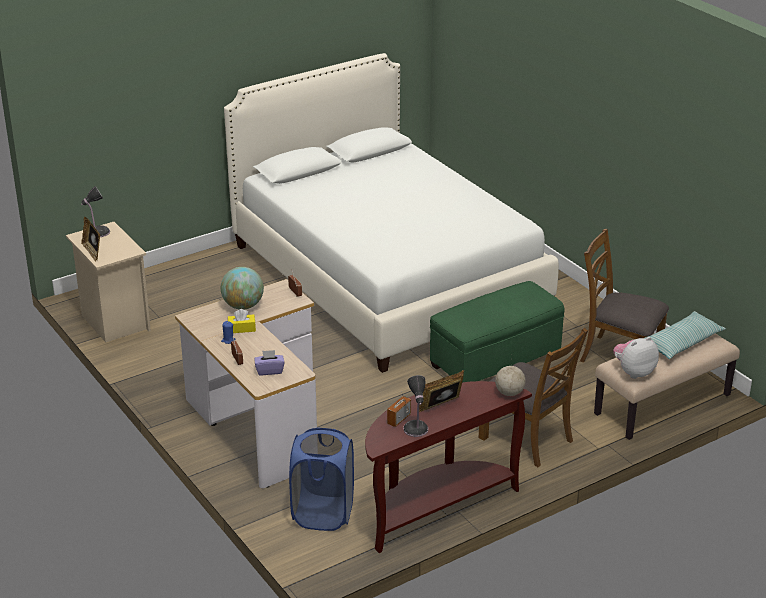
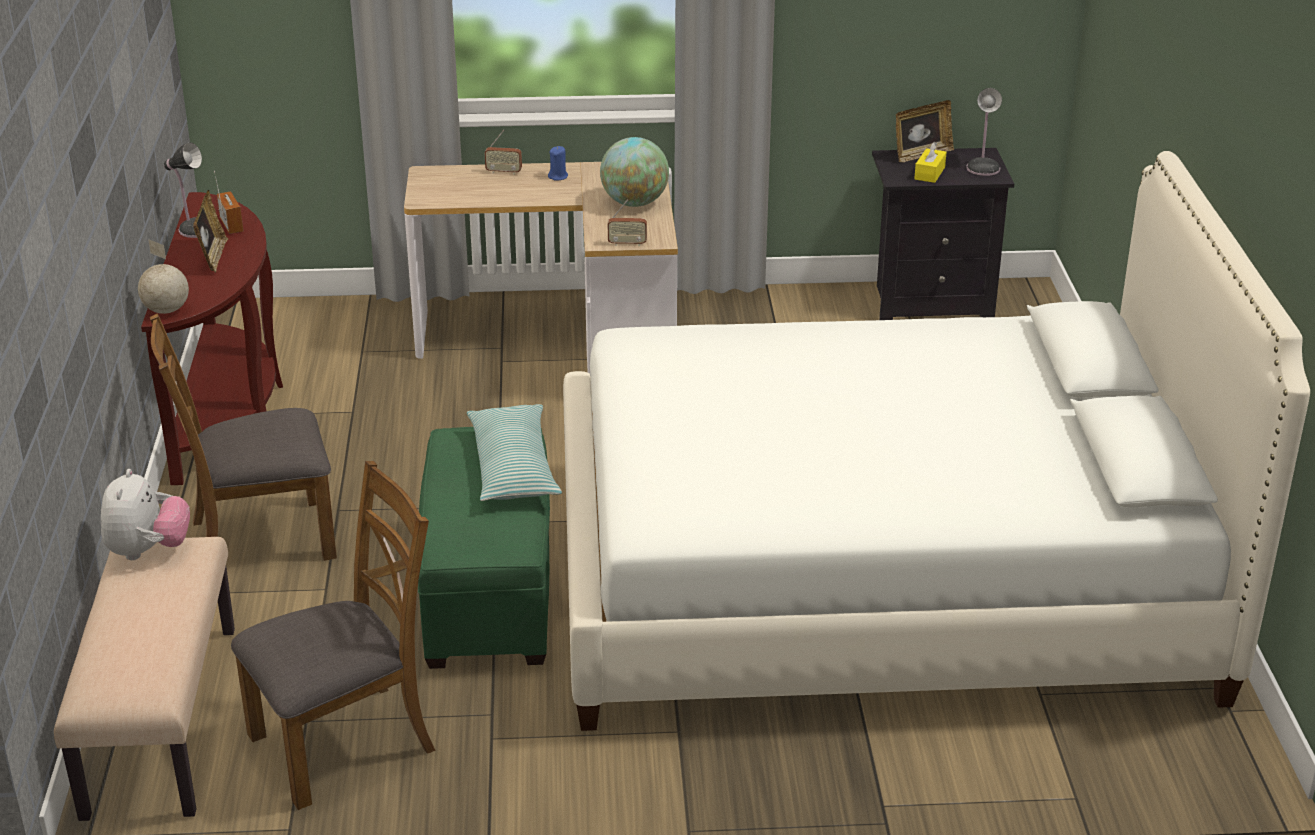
camera: 120 degrees right, 0 degrees up
(92, 252) = (921, 154): picture frame -> picture frame turned 150 degrees clockwise
(114, 321) = (931, 302): beige nightstand -> black nightstand
(242, 328) = (576, 190): yellow tissue box -> yellow tissue box (929, 173)
(269, 370) = (454, 184): purple tissue box -> none
(323, 514) = (324, 337): blue laundry basket -> none
(681, 343) = (147, 643): pillow -> pillow (513, 467)

